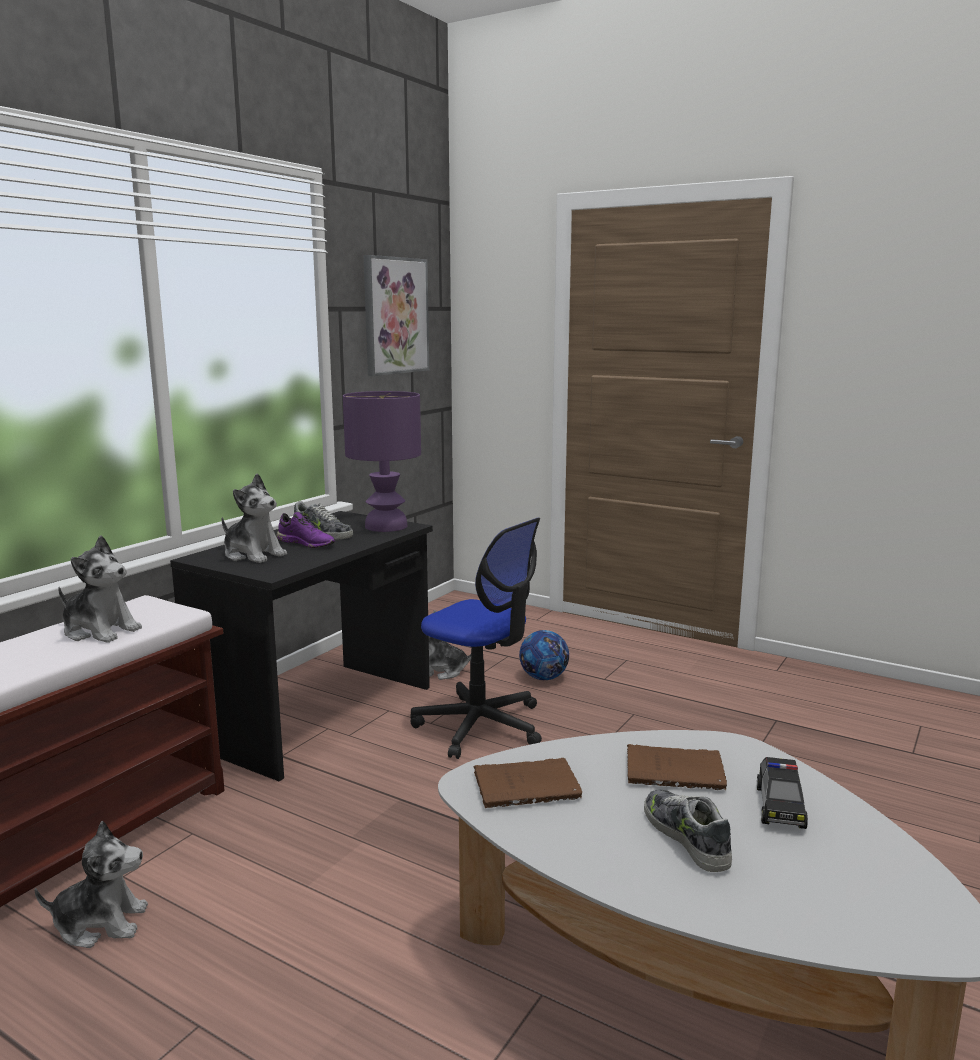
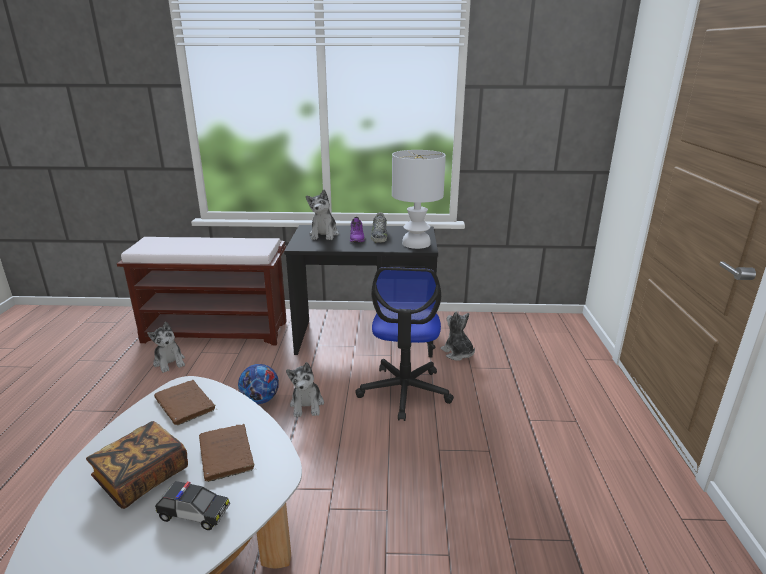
camera: 60 degrees right, 10 degrees up
(100, 630) = (229, 246): plush toy -> plush toy (307, 405)
(385, 526) = (415, 243): purple table lamp -> white table lamp
(395, 316) = (543, 93): picture -> none
(543, 678) = (496, 393): football -> football (260, 400)
(687, 837) = (142, 477): shoe -> book
(780, 807) = (194, 513): toy car -> toy car turned 150 degrees counterclockwise

